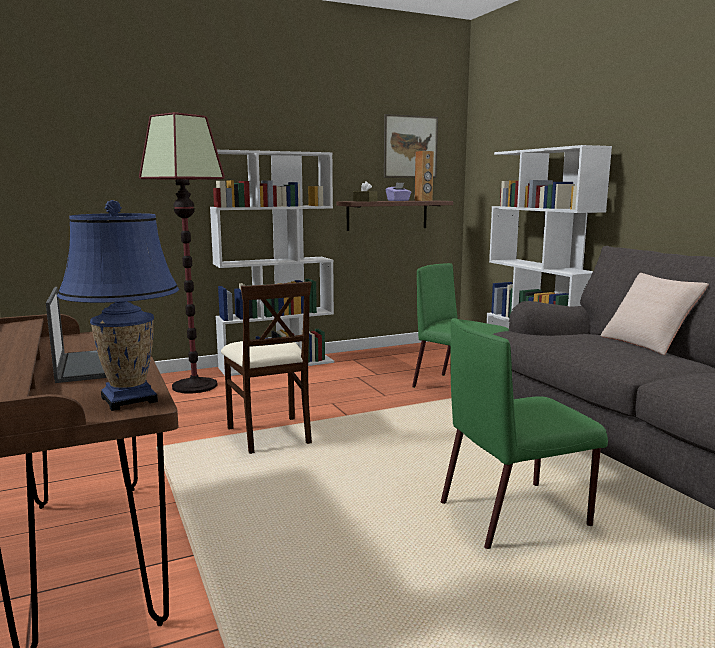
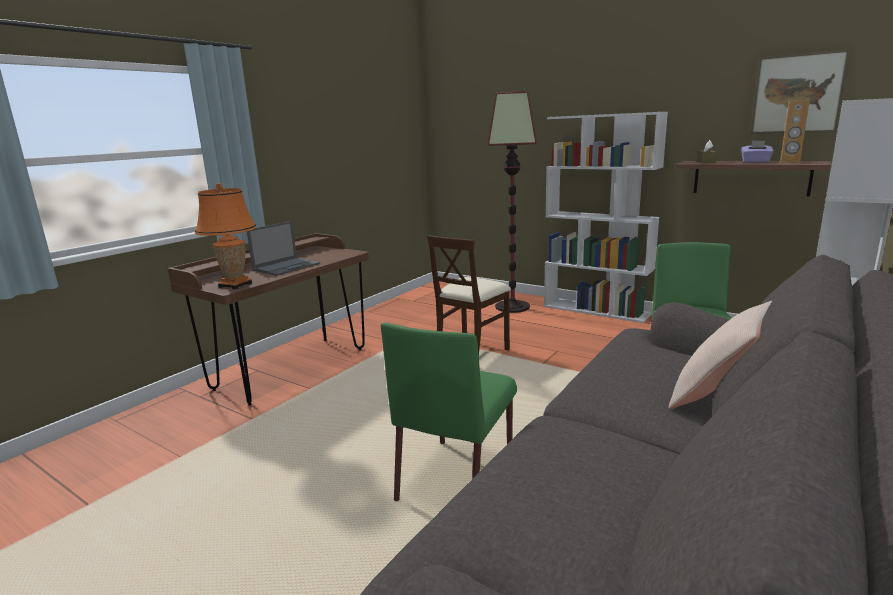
camera: 60 degrees right, 5 degrees up
(129, 400) = (235, 285): blue table lamp -> orange table lamp
(516, 513) = (457, 477): green chair -> green chair turned 105 degrees counterclockwise

